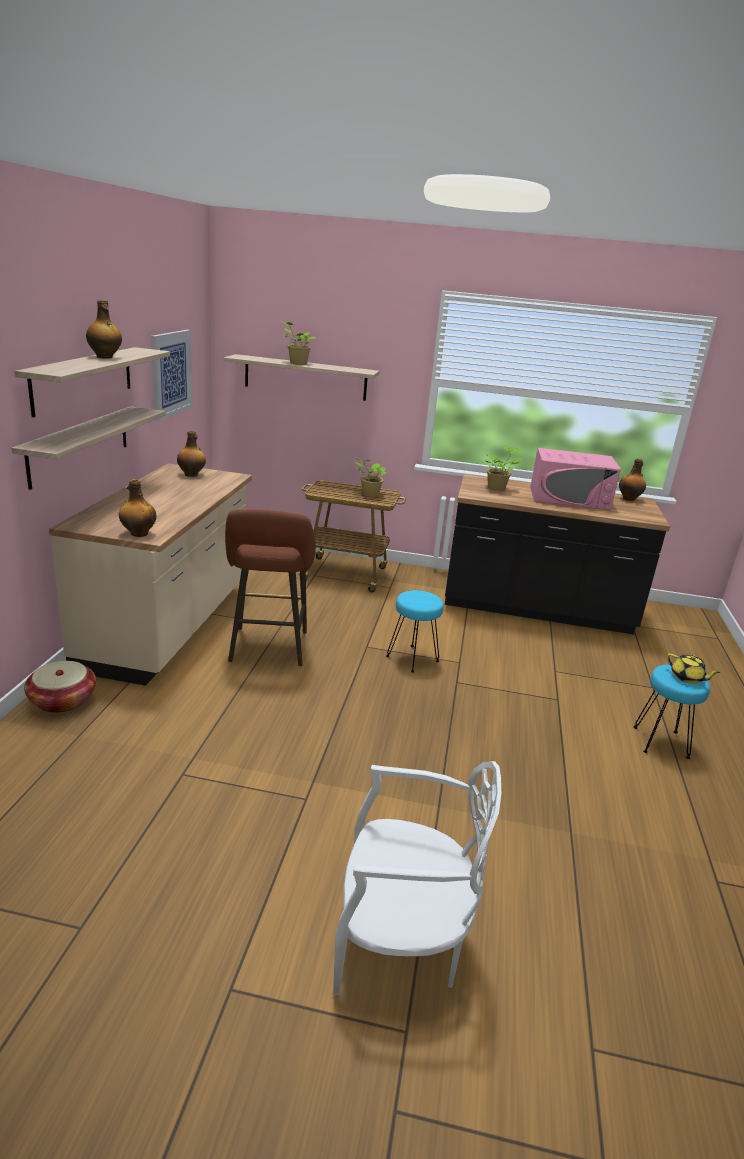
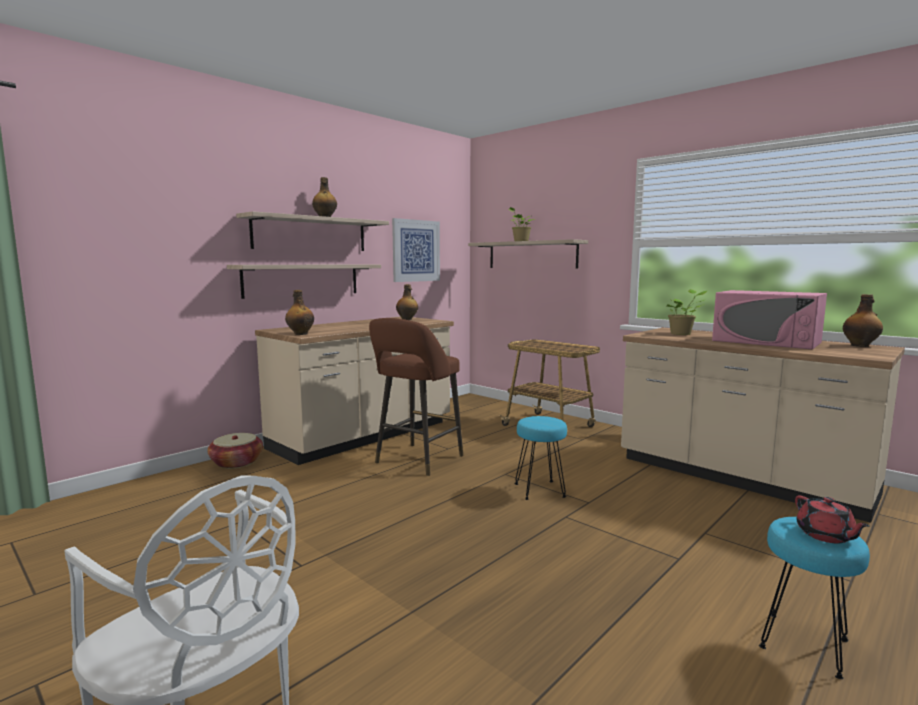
camera: 35 degrees right, 15 degrees down
(369, 494) = (566, 347): potted plant -> none
(536, 608) = (740, 477): black counter -> beige counter
(687, 678) = (825, 535): yellow teapot -> red teapot

